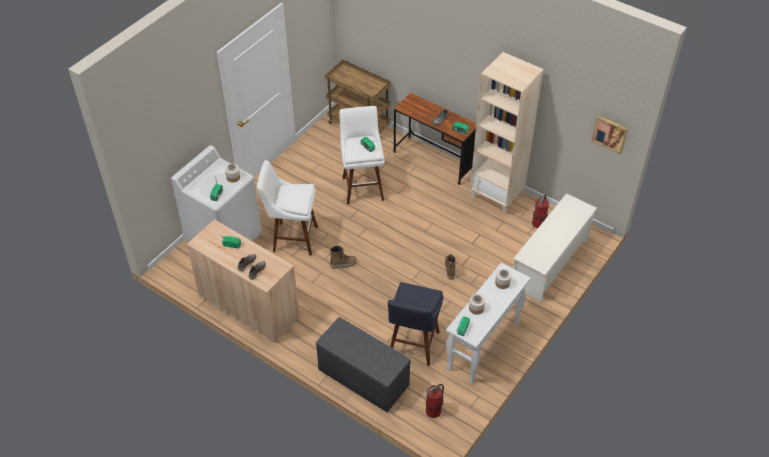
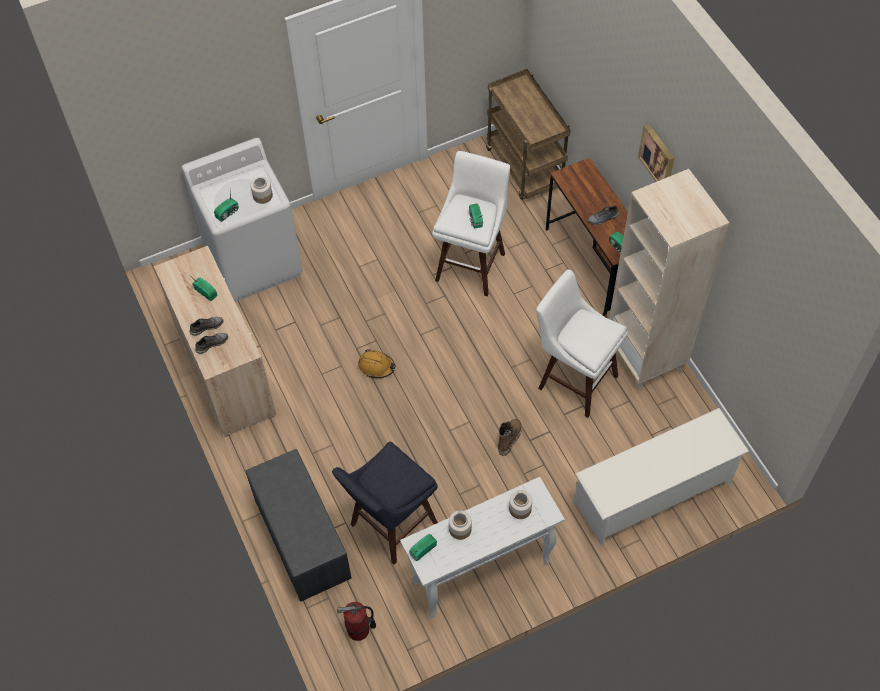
camera: 30 degrees right, 10 degrees up
(291, 238) = (335, 300): white stool -> white stool (573, 379)
(343, 264) = (376, 366): boot -> orange hard hat
(538, 223) = (677, 426): fire extinguisher -> none
(610, 133) = (793, 360): picture -> picture (658, 156)

